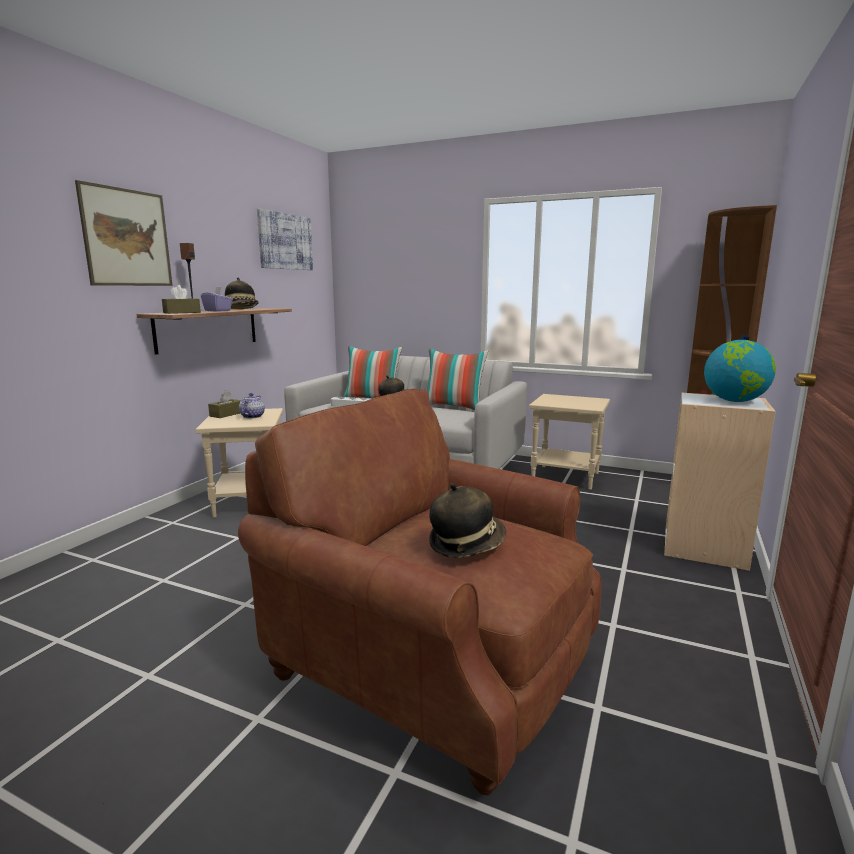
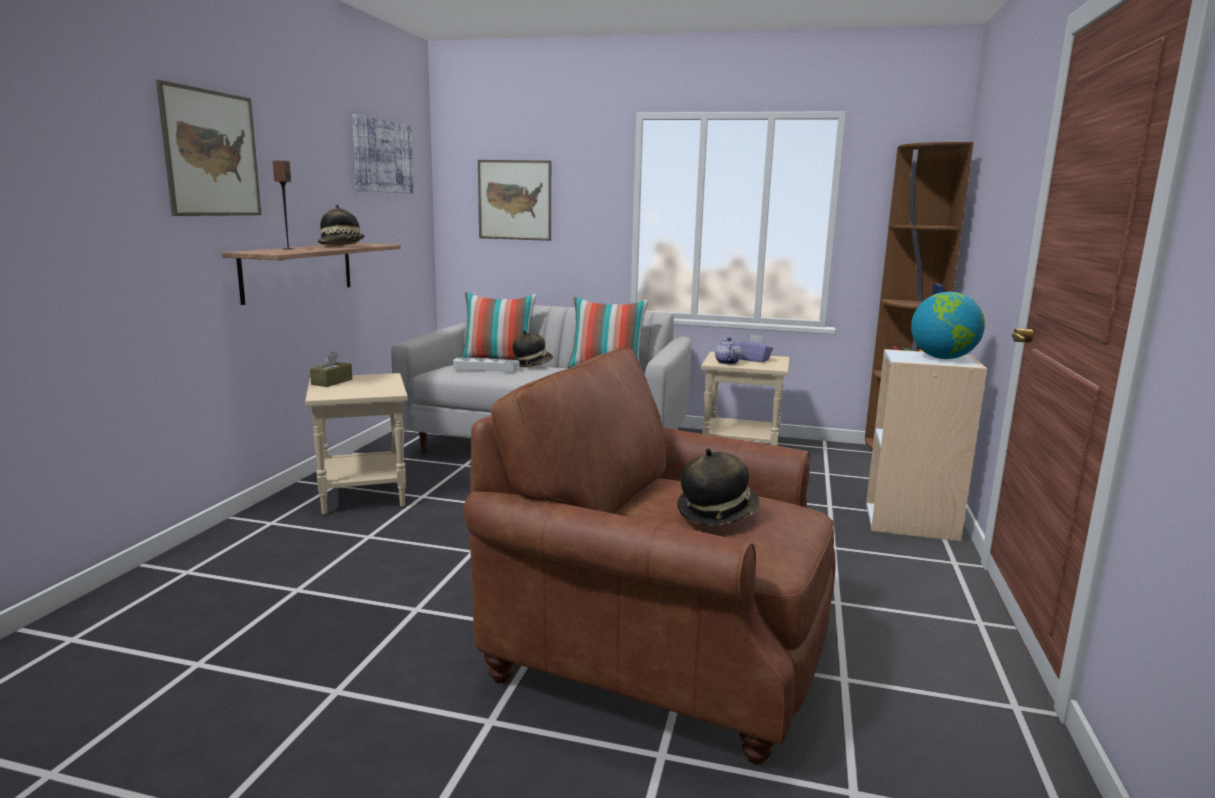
camera: 10 degrees left, 0 degrees up
(182, 312) = (280, 251): brown tissue box -> none
(218, 311) = (318, 248): purple tissue box -> purple tissue box (753, 360)
(252, 416) = (369, 384): teapot -> teapot (727, 362)
(391, 273) = (515, 200): none -> picture

